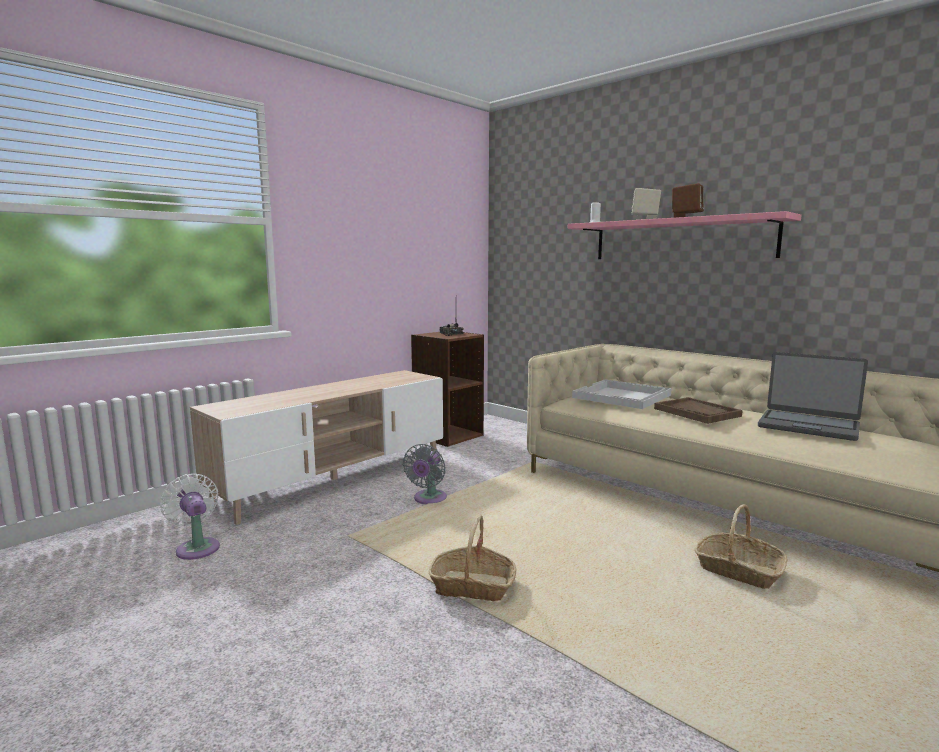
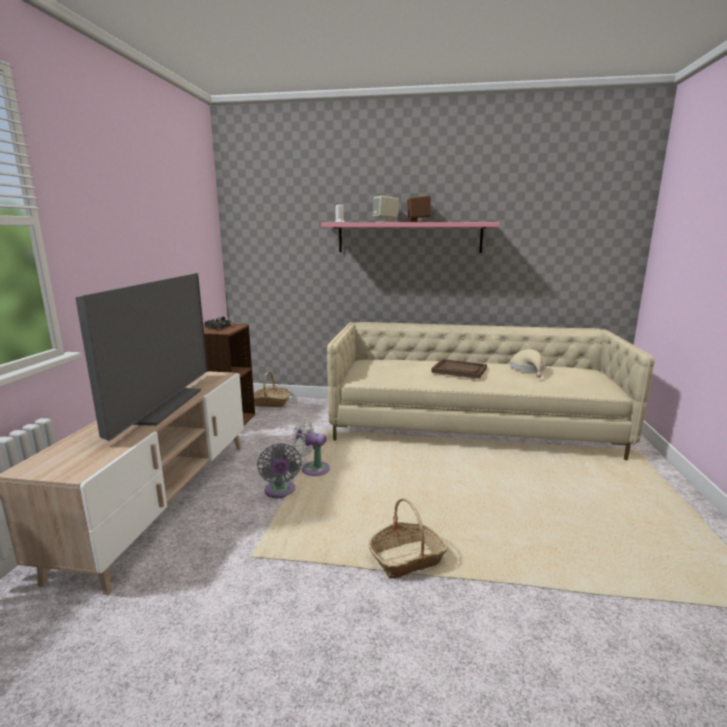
camera: 35 degrees left, 5 degrees up
(197, 547) = (89, 644): white fan -> white fan (312, 469)
(342, 388) = (159, 405): none -> television
(622, 396) = (394, 365): white tray -> none
(738, 571) = (532, 477): basket -> basket (270, 403)
(808, 426) = (528, 369): laptop -> beige hat

